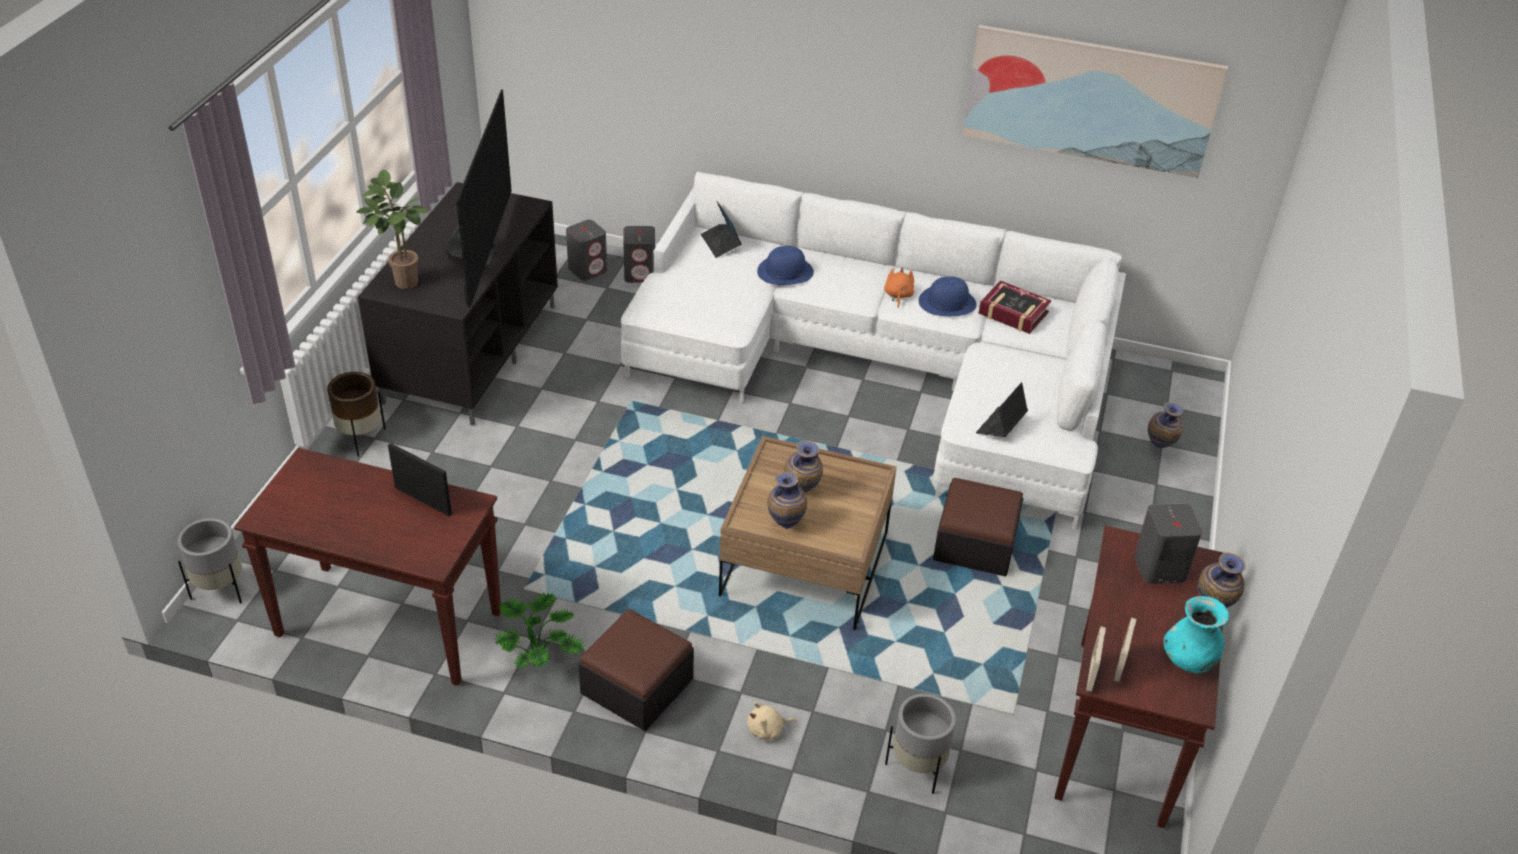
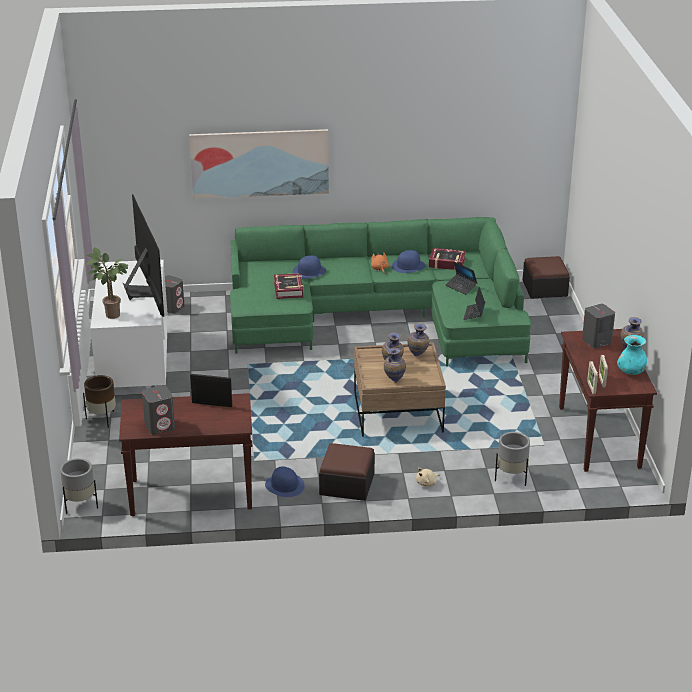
camera: 20 degrees left, 10 degrees down
(470, 352) = (133, 363): black tv stand -> white tv stand
(539, 654) = (285, 485): potted plant -> blue hat
(640, 274) = (205, 302): grey speaker -> grey speaker (160, 426)
(721, 243) = (262, 266): laptop -> laptop (461, 287)
(732, 297) = (289, 290): none -> book
(886, 370) = (380, 316): white sofa -> green sofa
(975, 543) = (480, 381): ottoman -> ottoman (545, 288)
(1090, 100) = (461, 134): picture -> picture (260, 163)
(1159, 448) = (548, 317): vase -> vase (418, 356)

